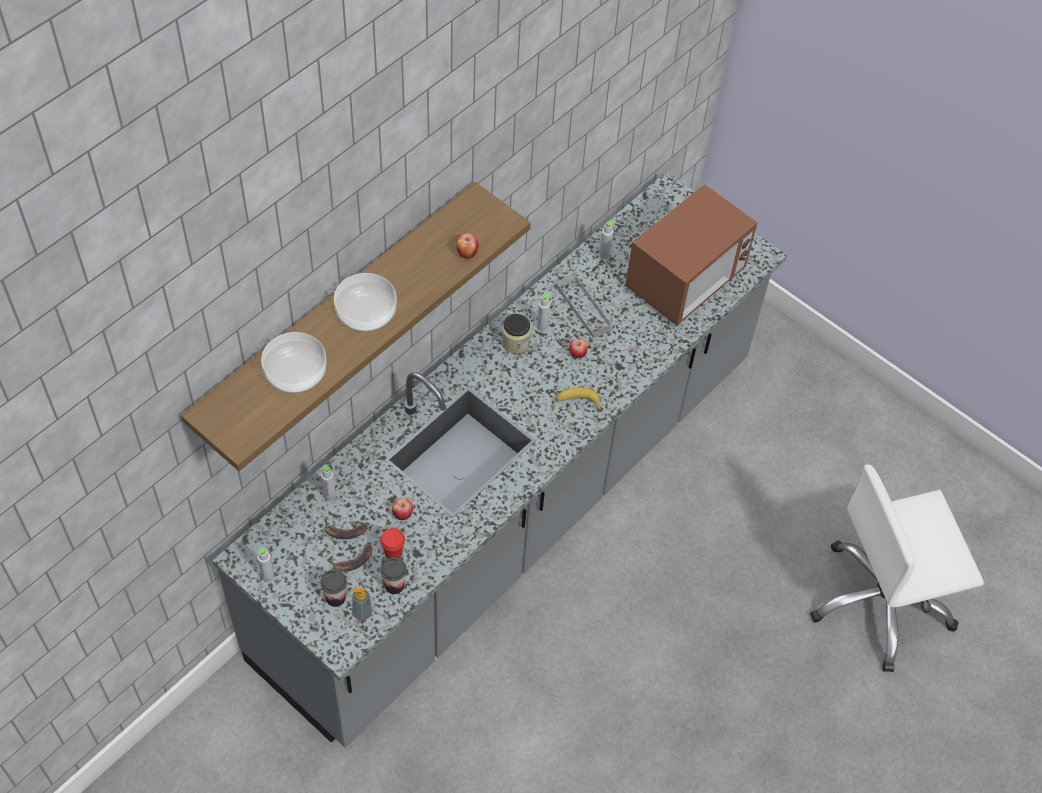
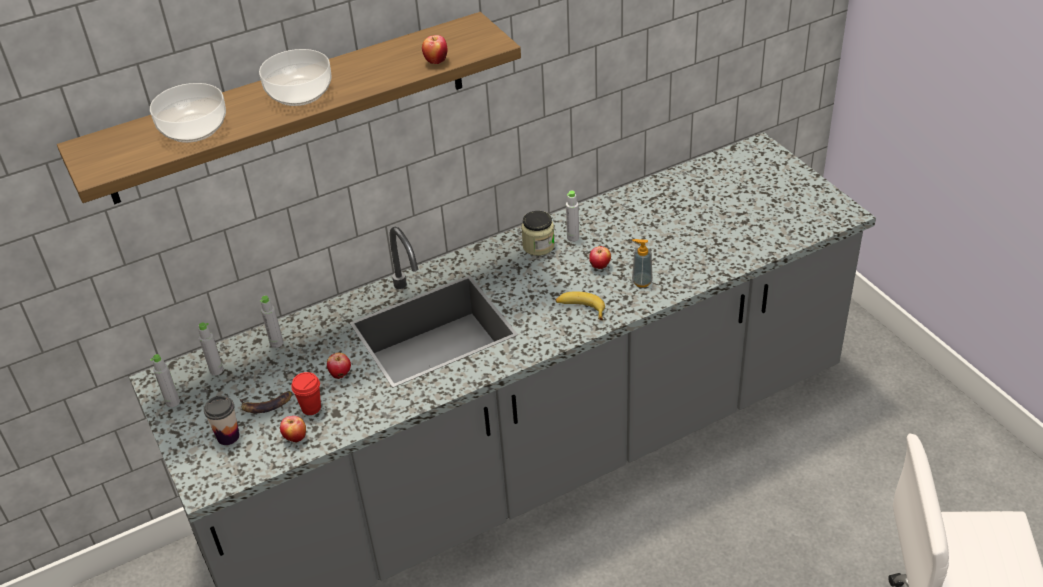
camera: 25 degrees right, 15 degrees down
(346, 530) = (275, 376): banana -> none
(362, 612) = (247, 456): soap dispenser -> soap dispenser (642, 282)
(394, 585) = (295, 438): cup -> apple
(584, 308) = (625, 229): grey tray -> none
(604, 255) = (667, 189): grey bottle -> grey bottle (216, 370)
(685, 280) = (748, 223): microwave -> none

